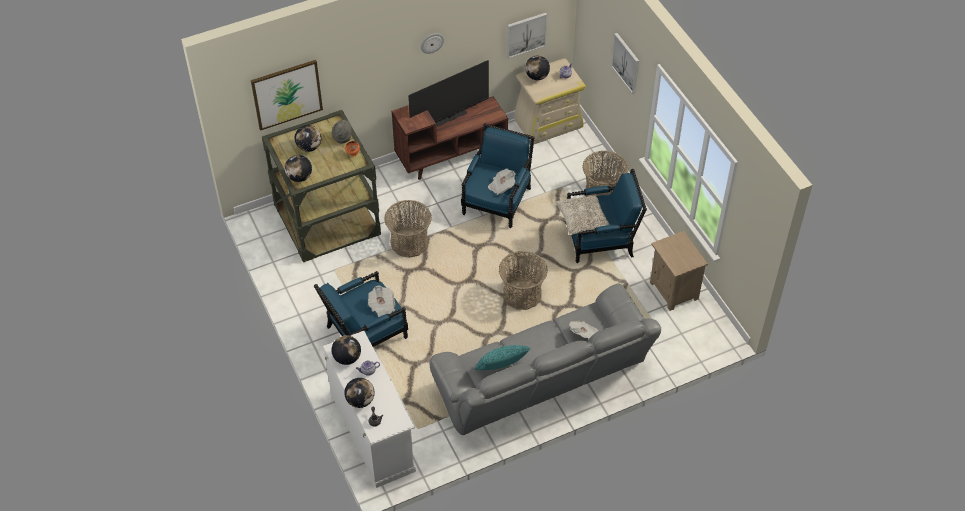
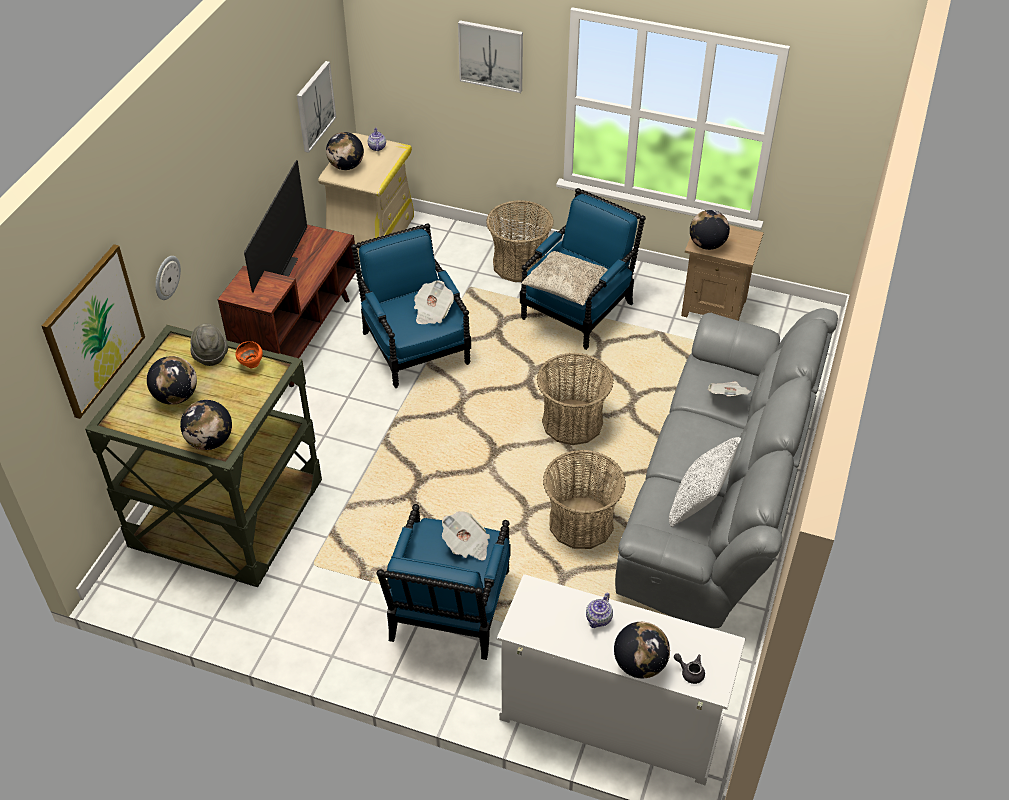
camera: 45 degrees left, 5 degrees down
(347, 358) = (550, 625): globe -> globe (707, 245)
(409, 243) = (370, 463): basket -> basket (581, 524)
(432, 42) = (232, 156): wall clock -> wall clock (166, 277)
(501, 370) = (699, 503): turquoise pillow -> white pillow

